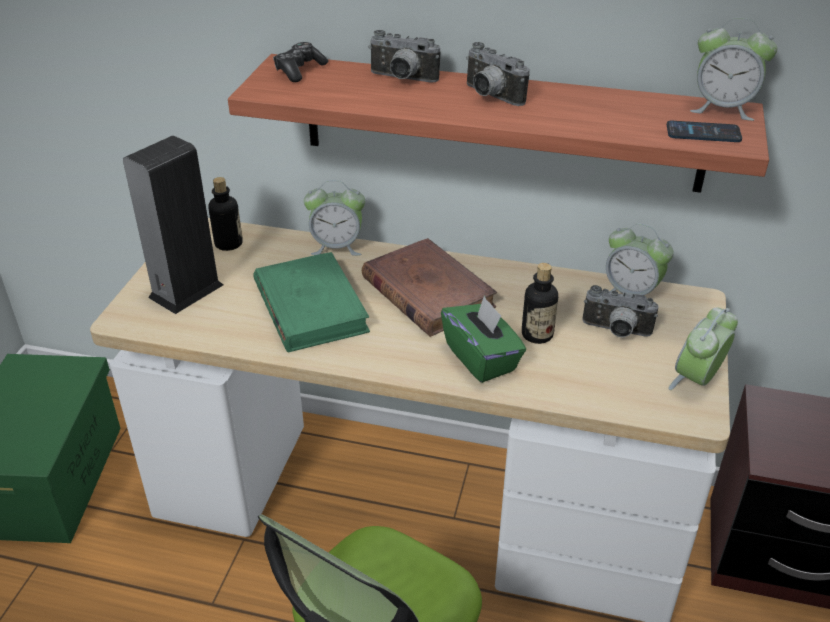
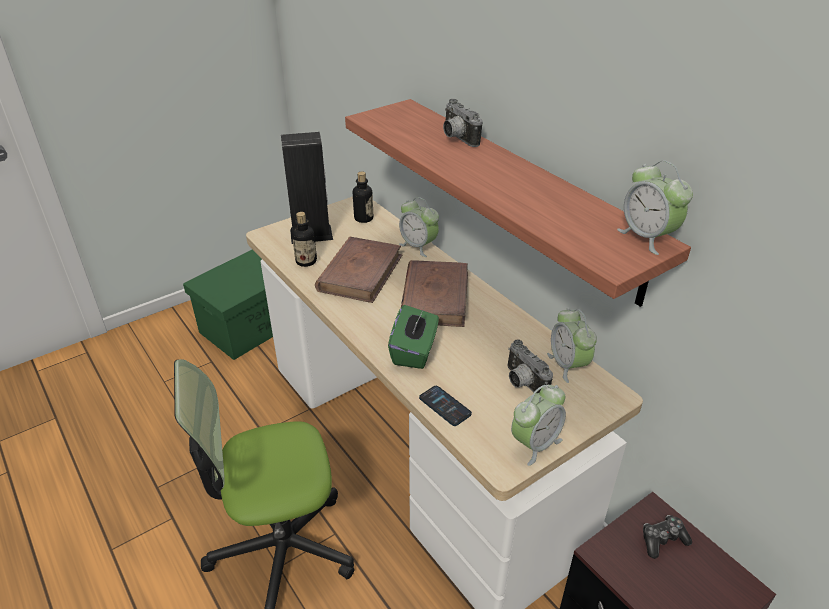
camera: 40 degrees right, 0 degrees up
(299, 70) = (407, 113): game controller -> game controller (662, 540)
(310, 306) = (360, 273): green book -> brown book
(489, 96) = (491, 167): camera -> none
(537, 334) = (467, 356): bottle -> bottle (306, 261)
(697, 380) = (535, 444): alarm clock -> alarm clock turned 150 degrees clockwise
(703, 133) = (598, 247): phone -> phone (445, 406)

